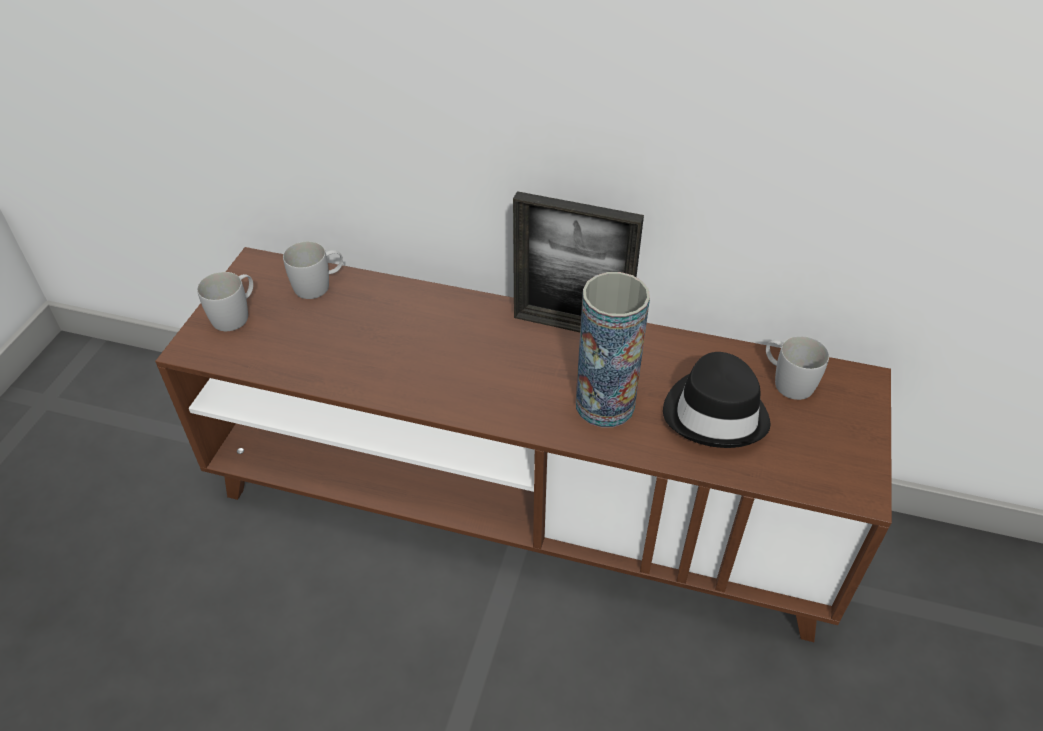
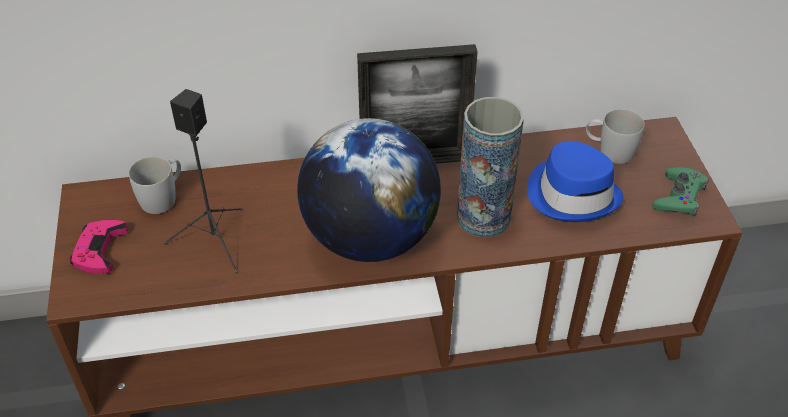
camera: 25 degrees left, 0 degrees up
(236, 314) = (99, 250): white mug -> pink game controller
(337, 340) = (215, 241): none -> black speaker
(478, 387) = (370, 238): none -> globe
(716, 413) = (572, 194): black hat -> blue hat
(837, 457) = (679, 197): none -> green game controller

